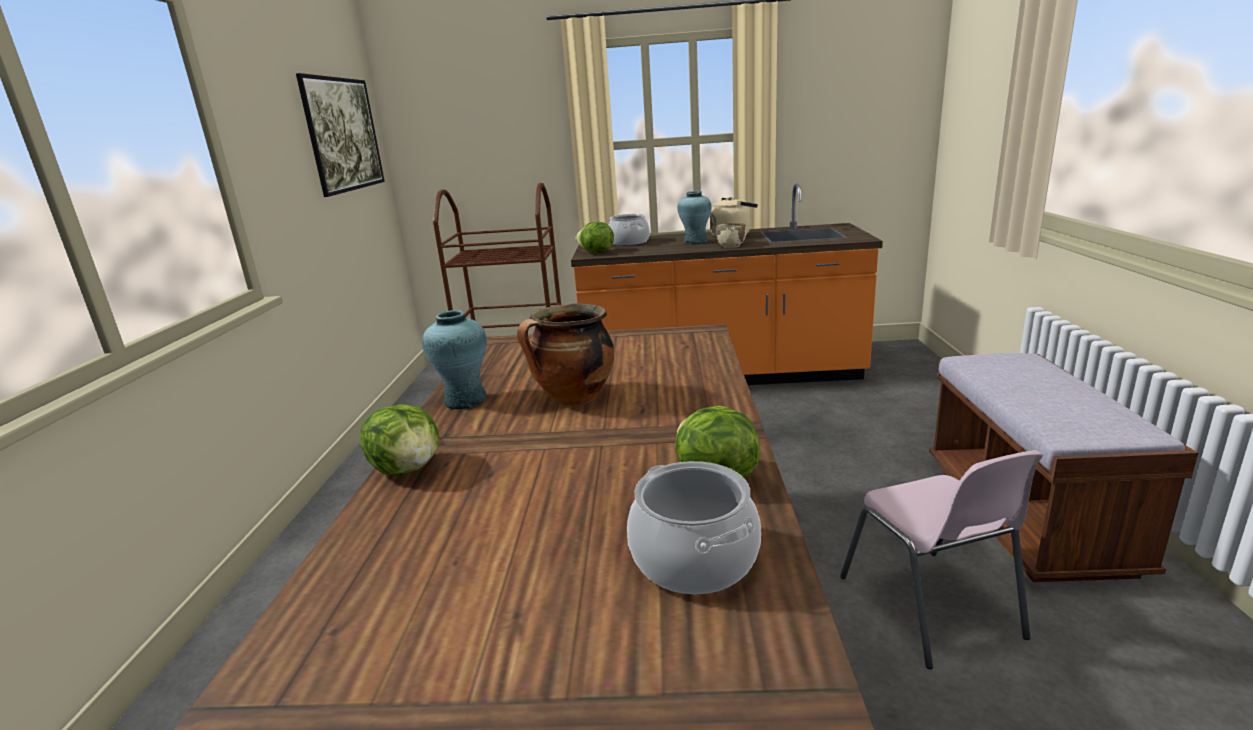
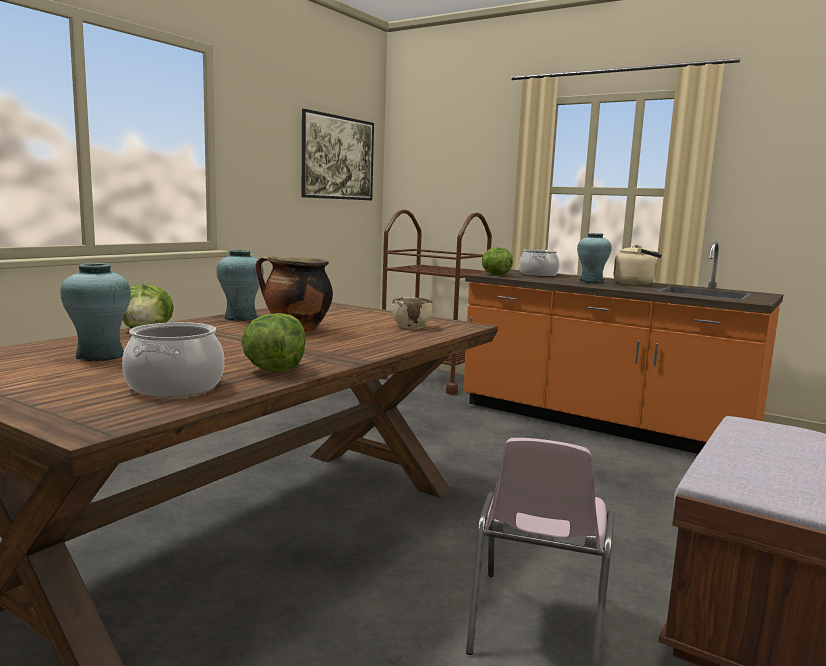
camera: 30 degrees right, 10 degrees down
(472, 547) = (100, 356): none -> turquoise vase
(731, 246) = (613, 287): beige bowl -> beige bowl (411, 326)

